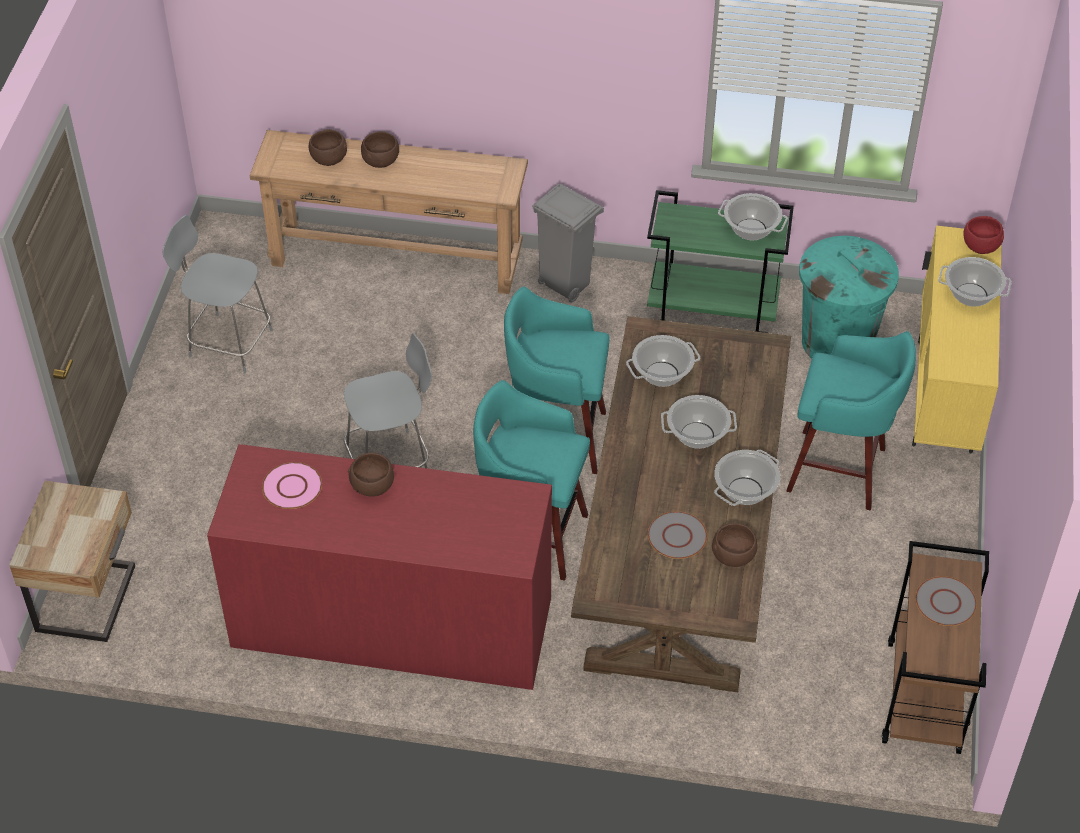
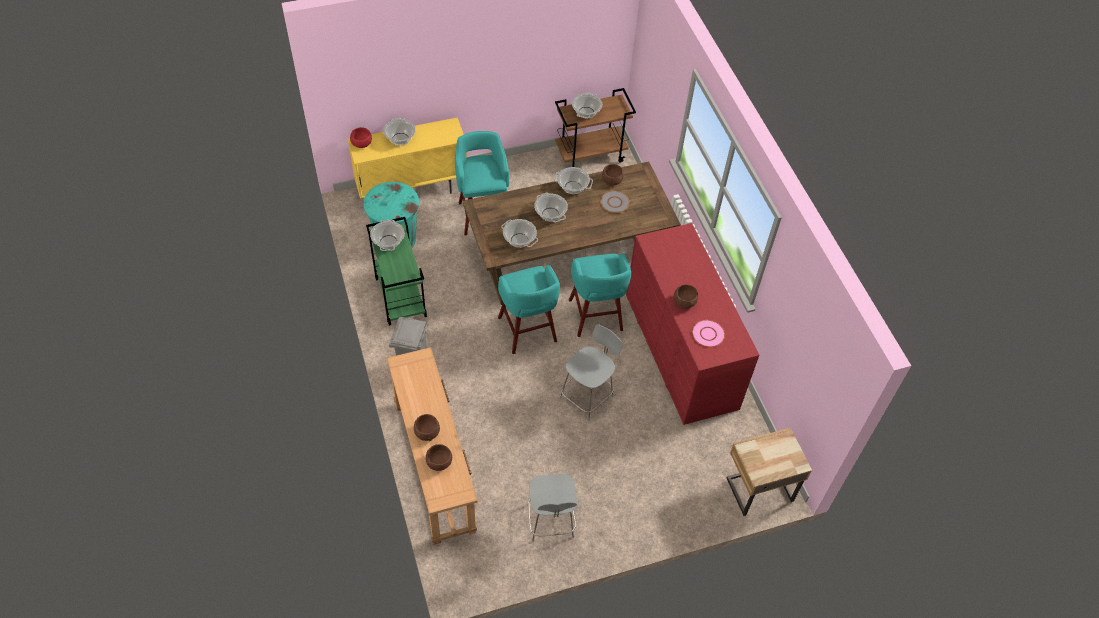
camera: 120 degrees left, 5 degrees up
(391, 462) = (587, 396): grey chair -> grey chair turned 90 degrees clockwise
(945, 602) = (586, 112): grey plate -> cooking pot

